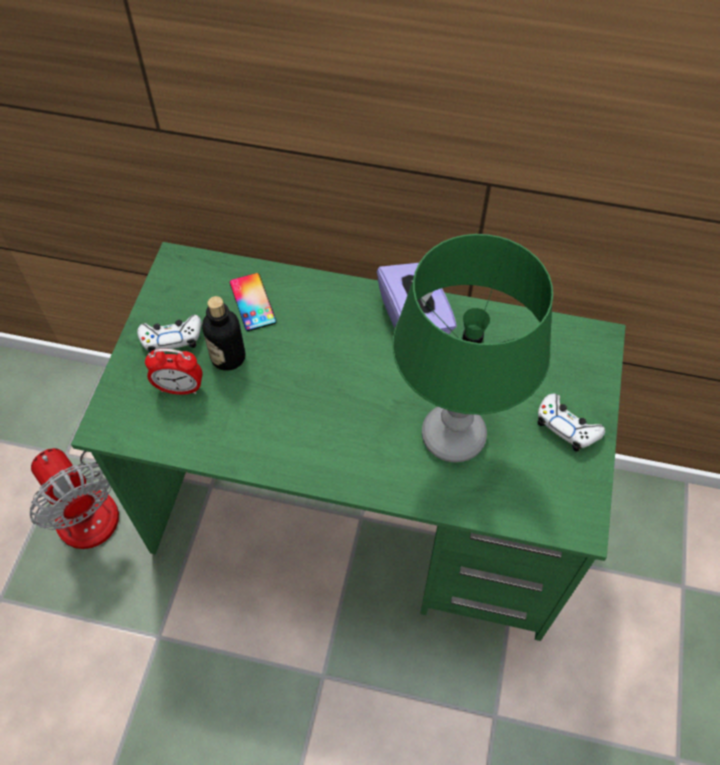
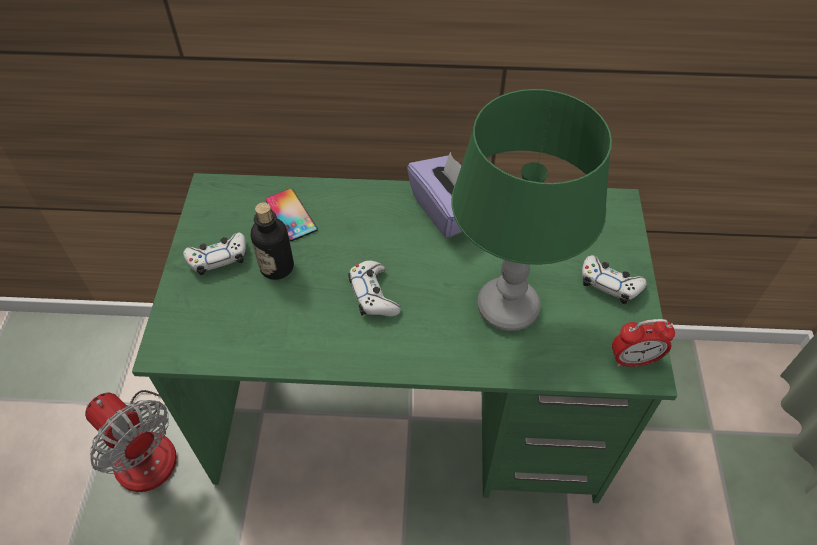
camera: 10 degrees left, 5 degrees down
(180, 388) = (234, 302): alarm clock -> alarm clock (634, 360)
(319, 401) = (373, 295): none -> white game controller

